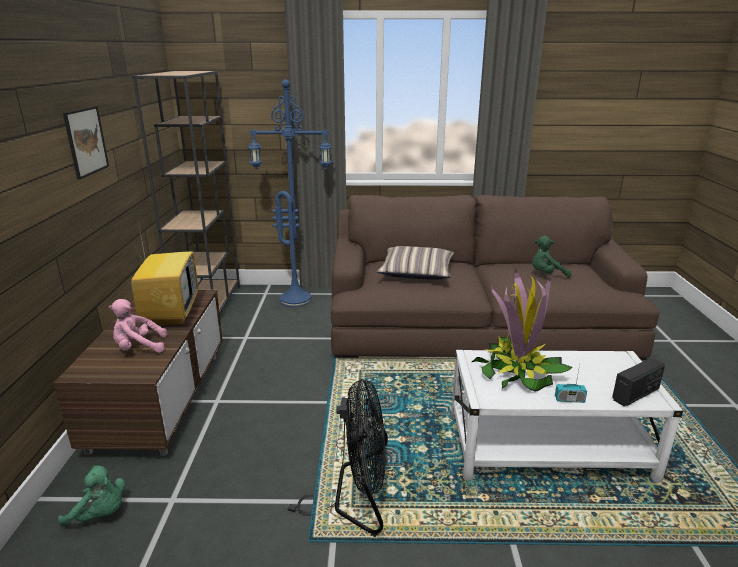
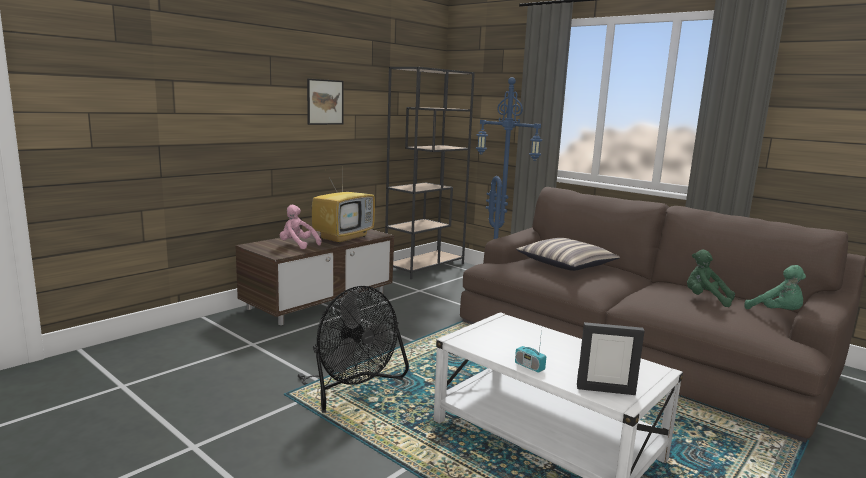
camera: 40 degrees right, 10 degrees down
(100, 514) = (214, 334): green plush toy -> green plush toy (777, 313)
(517, 372) = (521, 338): potted plant -> none
(636, 394) = (605, 389): radio -> picture frame

